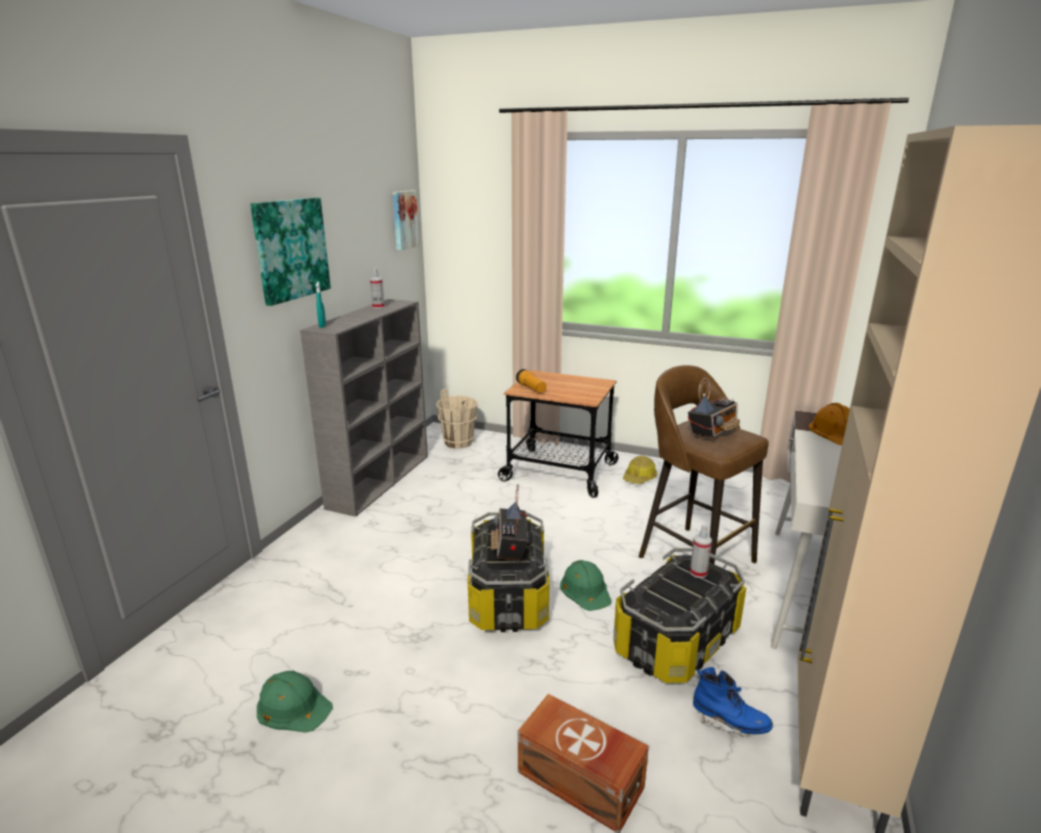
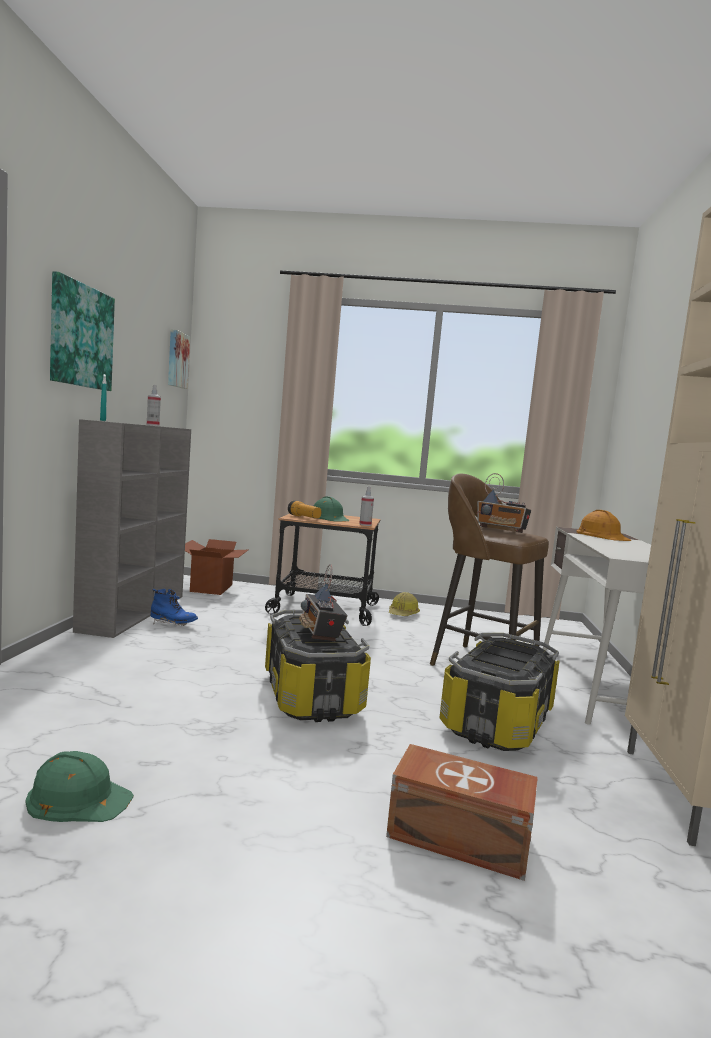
camera: 15 degrees left, 15 degrees down
(458, 442) = (212, 588): beige bucket -> cardboard box
(586, 589) = (390, 688): green hard hat -> green hard hat (329, 517)
(698, 572) = (513, 648): spray bottle -> spray bottle (365, 524)
(712, 433) = (501, 530): radio -> radio turned 90 degrees clockwise
(729, 722) = (581, 779): blue boot -> blue boot (173, 624)

